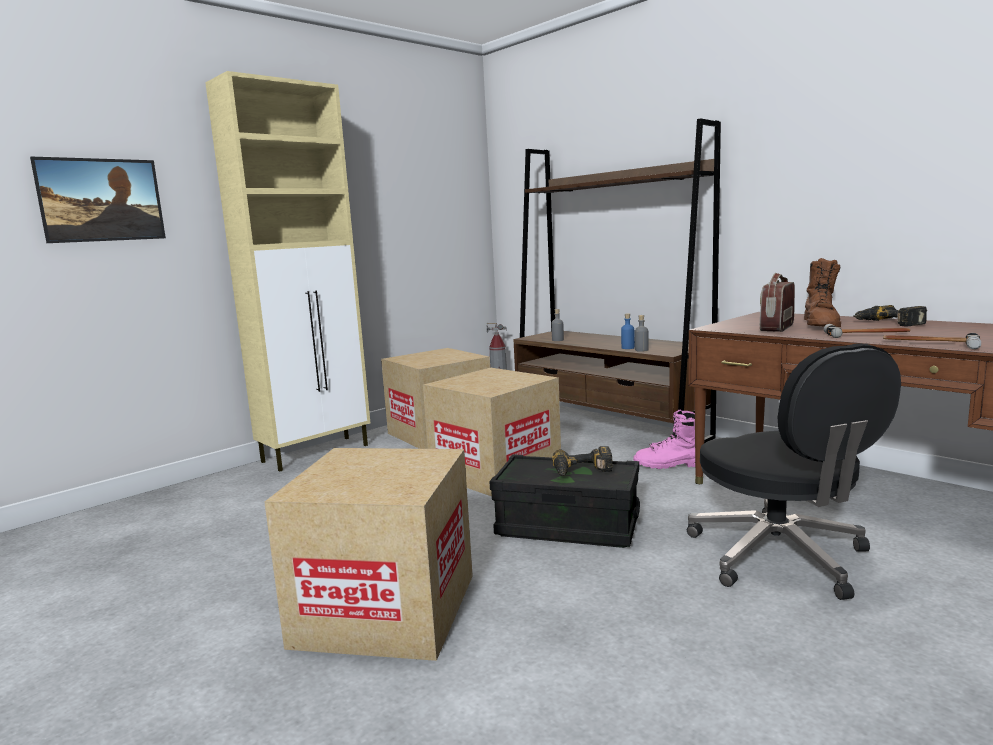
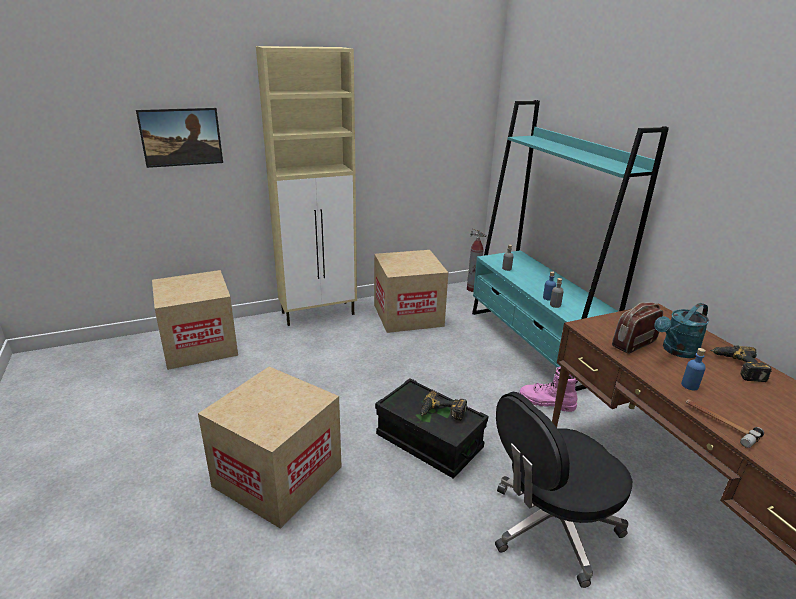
camera: 20 degrees right, 15 degrees up
(495, 472) = (418, 370): cardboard box -> cardboard box (199, 345)
(609, 427) = (532, 345): brown bookcase -> turquoise bookcase
(780, 557) = (551, 527): black office chair -> black office chair turned 60 degrees clockwise
(821, 325) = (676, 351): brown boot -> turquoise watering can
(867, 335) = (689, 385): hammer -> blue bottle

